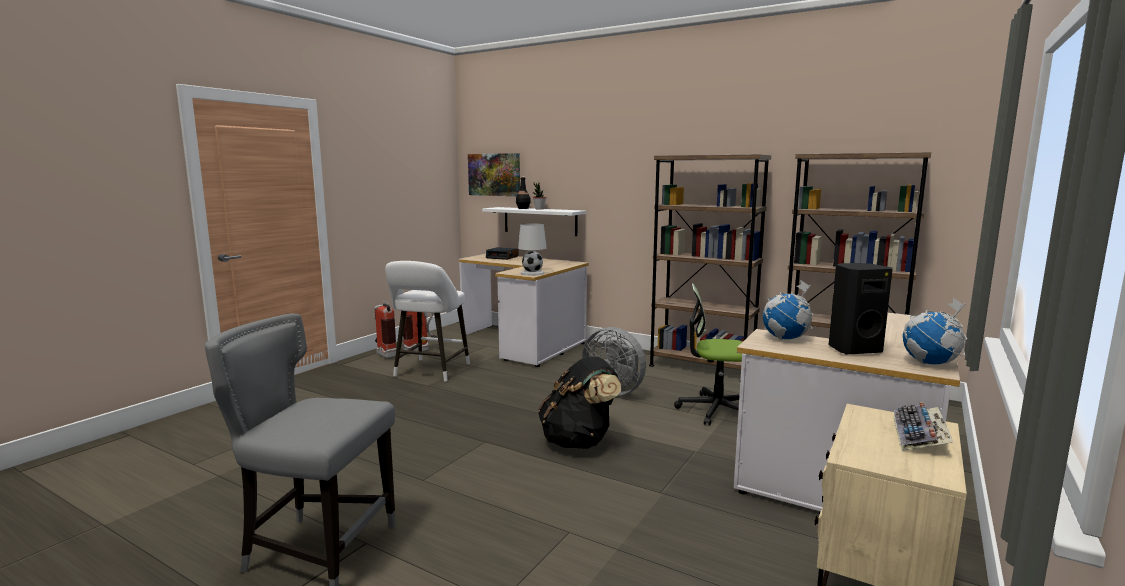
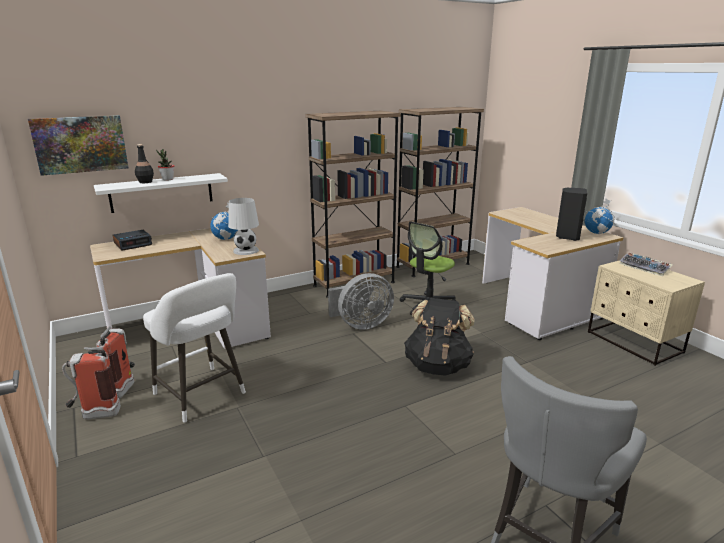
camera: 60 degrees left, 10 degrees up
(786, 338) = (538, 241): globe -> globe (226, 239)

